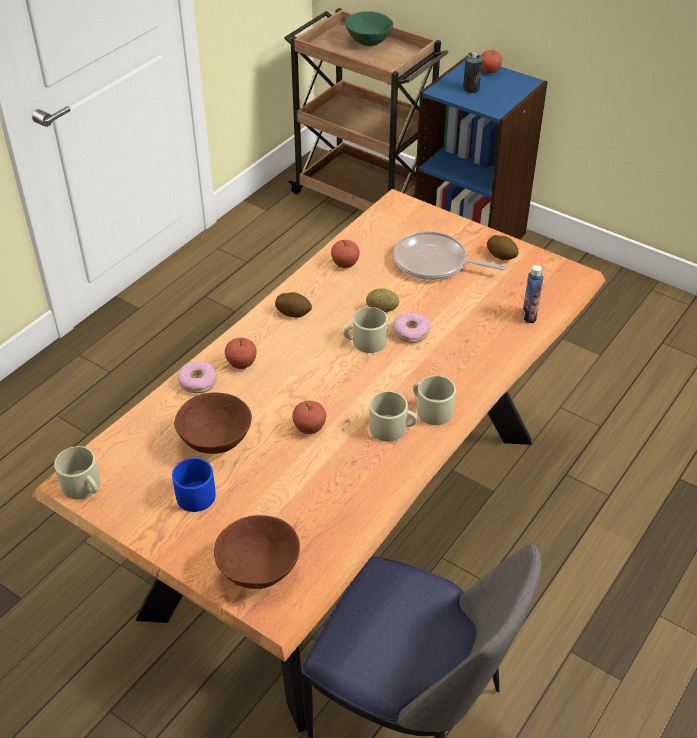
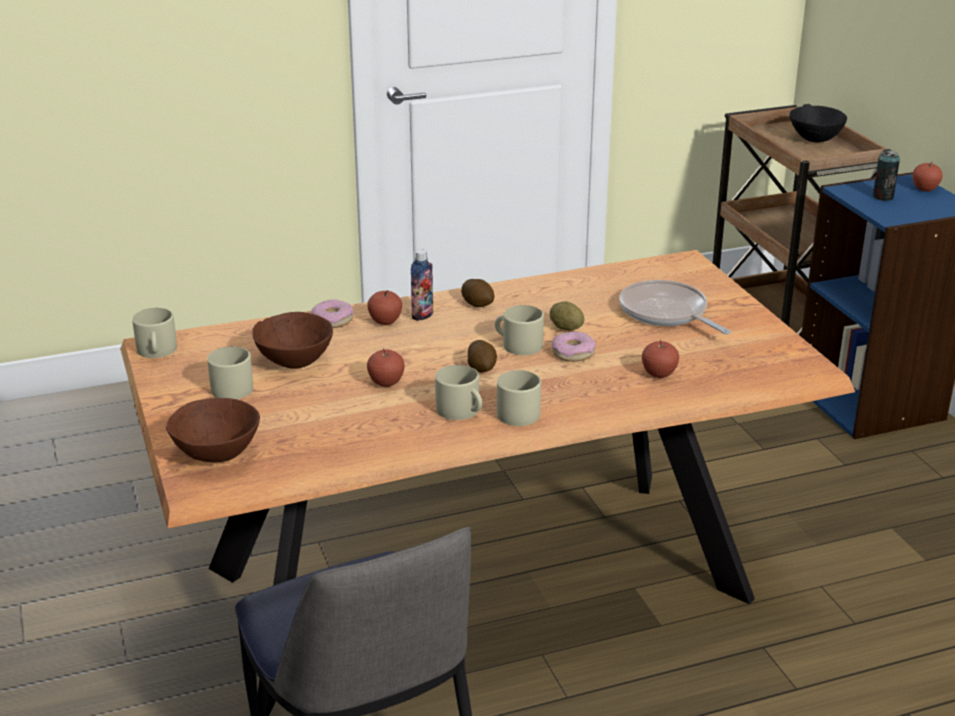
camera: 35 degrees right, 15 degrees down
(193, 493) = (233, 386): blue mug -> beige mug
(345, 264) = (573, 287): apple -> apple (659, 374)
(368, 43) = (814, 140): green bowl -> black bowl
(501, 255) = (748, 330): potato -> potato (482, 368)
(529, 316) = (716, 382): bottle -> bottle (422, 315)

